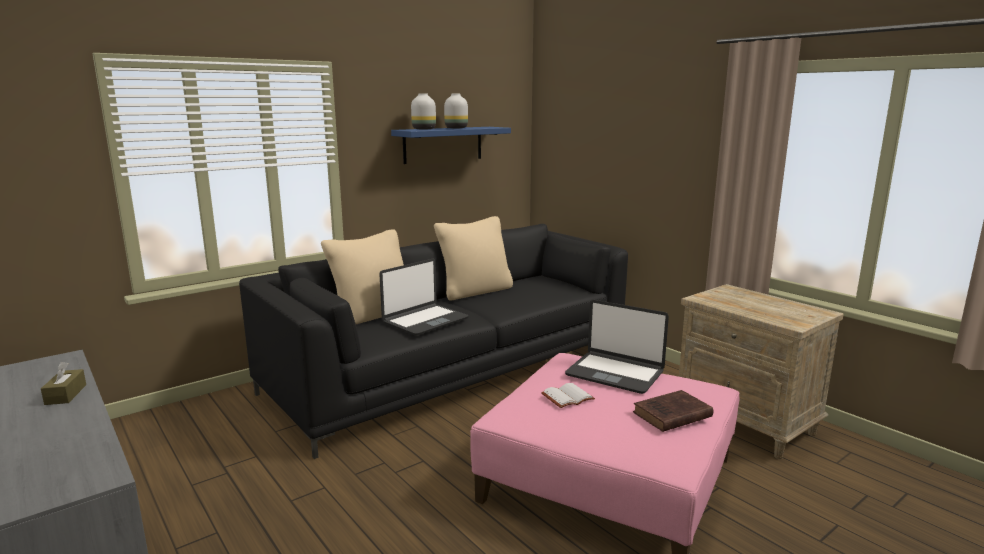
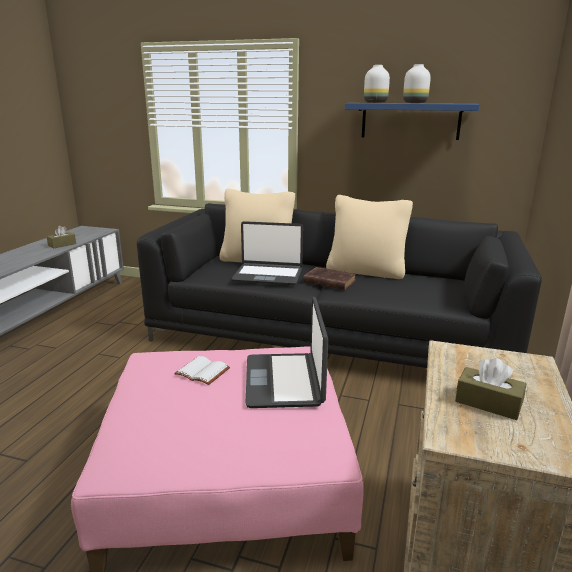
camera: 55 degrees right, 5 degrees up
(670, 415) = (211, 436): brown book -> brown book (328, 281)
(767, 309) = (488, 403): none -> brown tissue box

